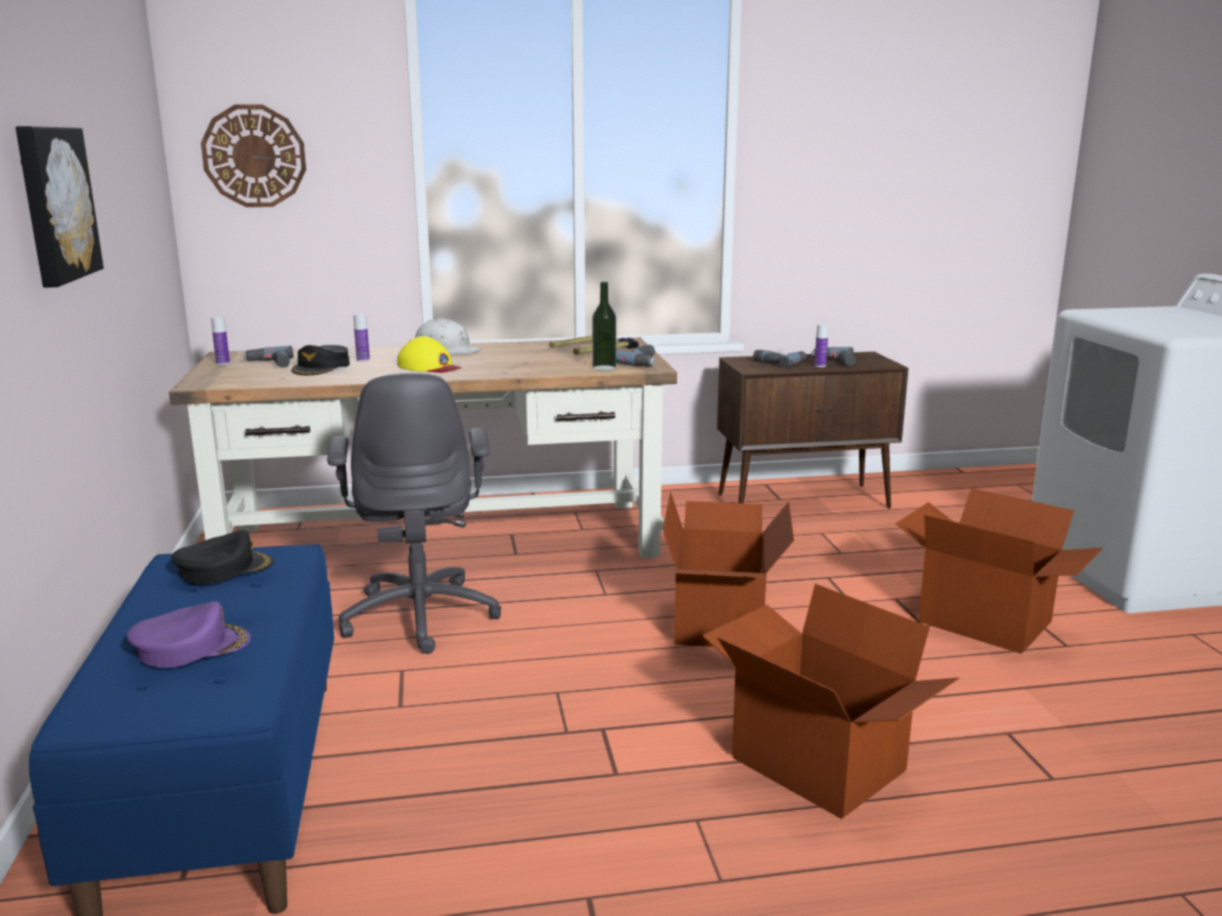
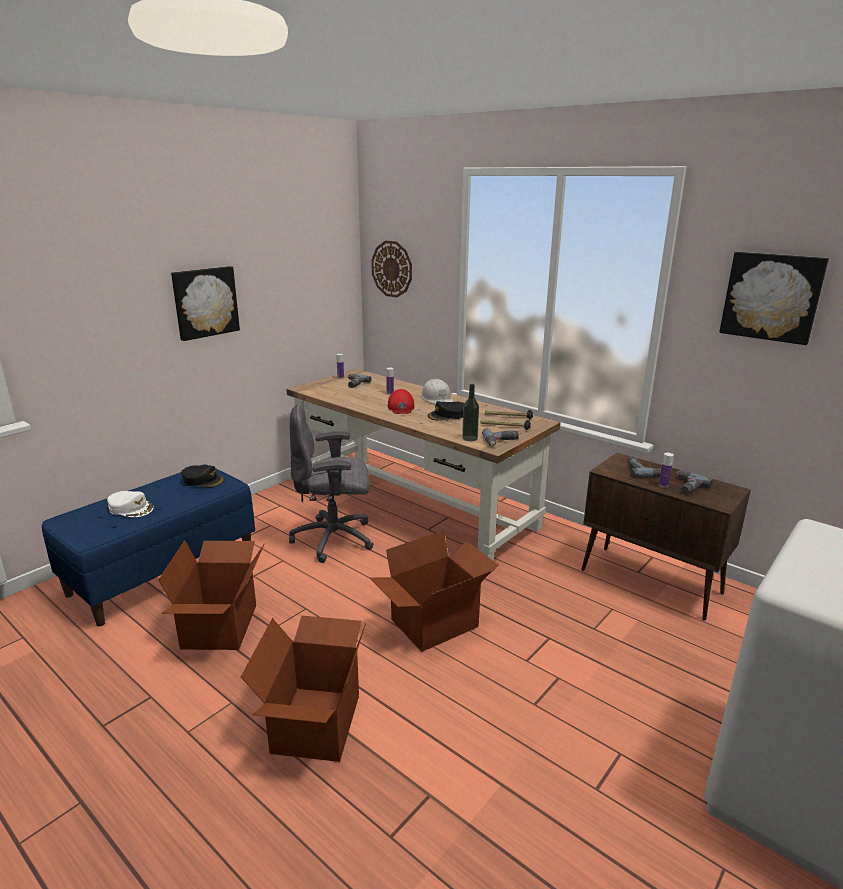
camera: 50 degrees right, 5 degrees up
(191, 646) = (131, 508): purple cap -> white cap
(321, 368) = (363, 393): black cap -> black cap (447, 415)
(421, 615) = (335, 539): grey office chair -> grey office chair turned 45 degrees clockwise
(429, 367) = (401, 407): yellow cap -> red cap
(849, 133) = (772, 297): none -> picture
(985, 621) = (580, 732): cardboard box -> cardboard box (221, 626)

